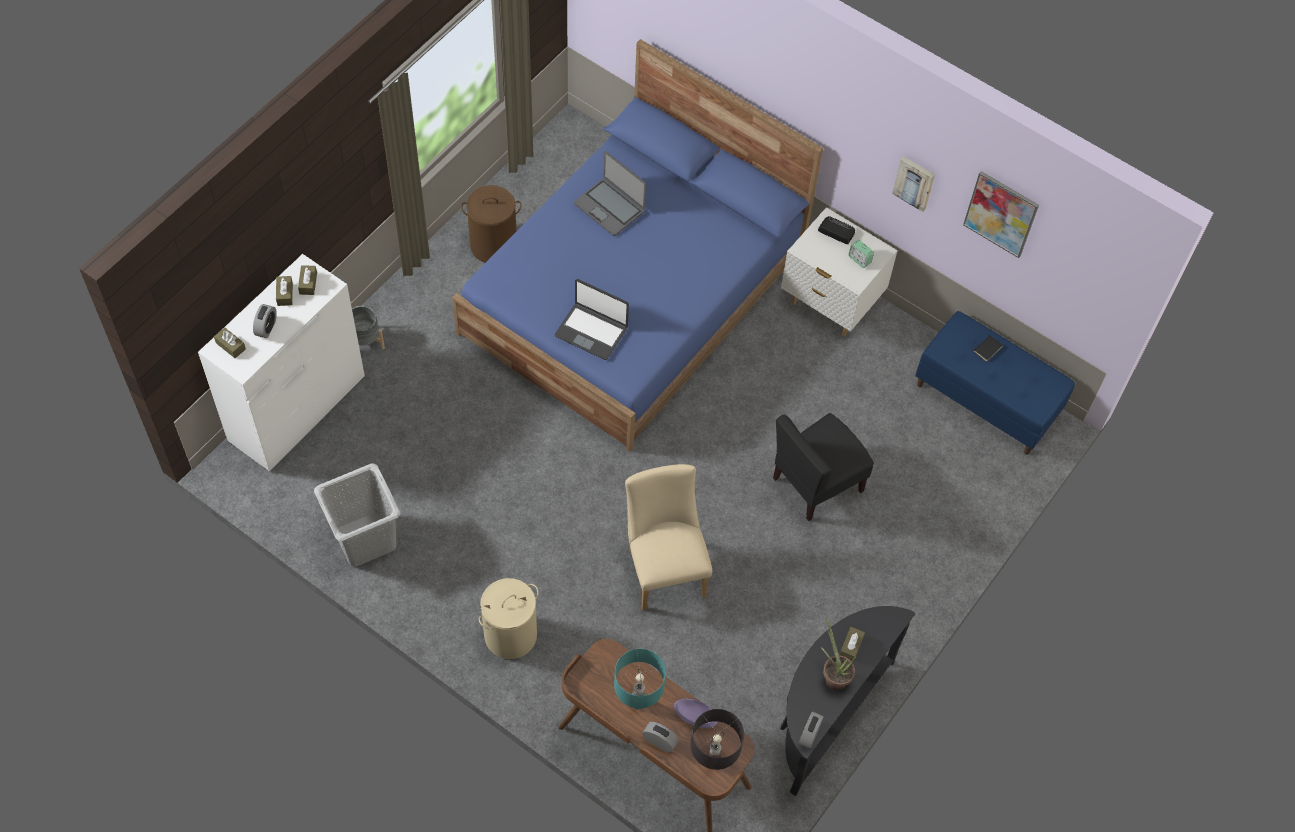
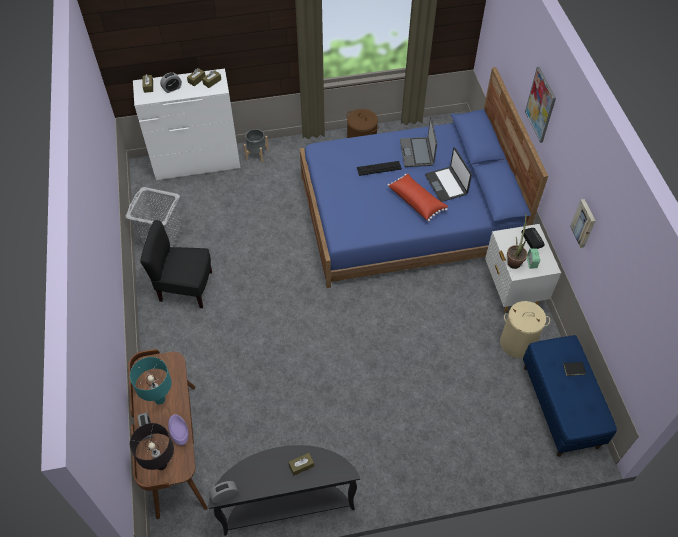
camera: 45 degrees right, 5 degrees down
(510, 635) = (176, 331): beige laundry basket -> beige laundry basket (517, 343)
(587, 258) = (379, 168): none -> keyboard
(591, 331) = (344, 203): laptop -> laptop (446, 184)
(664, 566) = (284, 357): beige chair -> none
(669, 271) = (417, 201): none -> red pillow
(816, 484) = (410, 376): black chair -> black chair (185, 287)
(833, 675) = (273, 473): potted plant -> potted plant (514, 260)
(1001, 214) = (619, 269): picture -> picture (541, 105)

